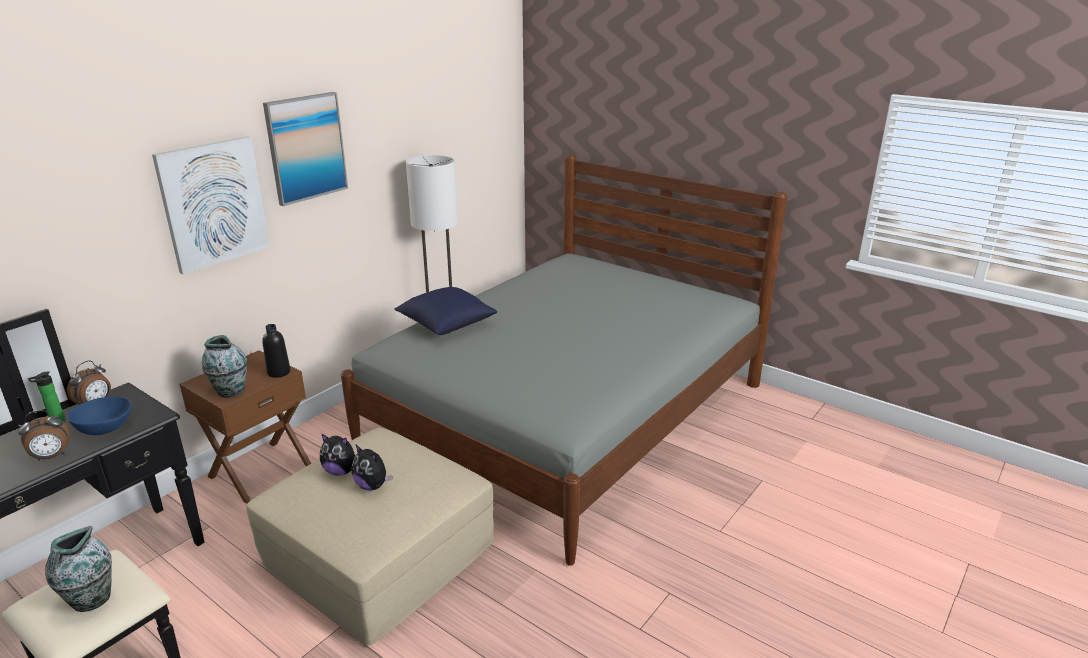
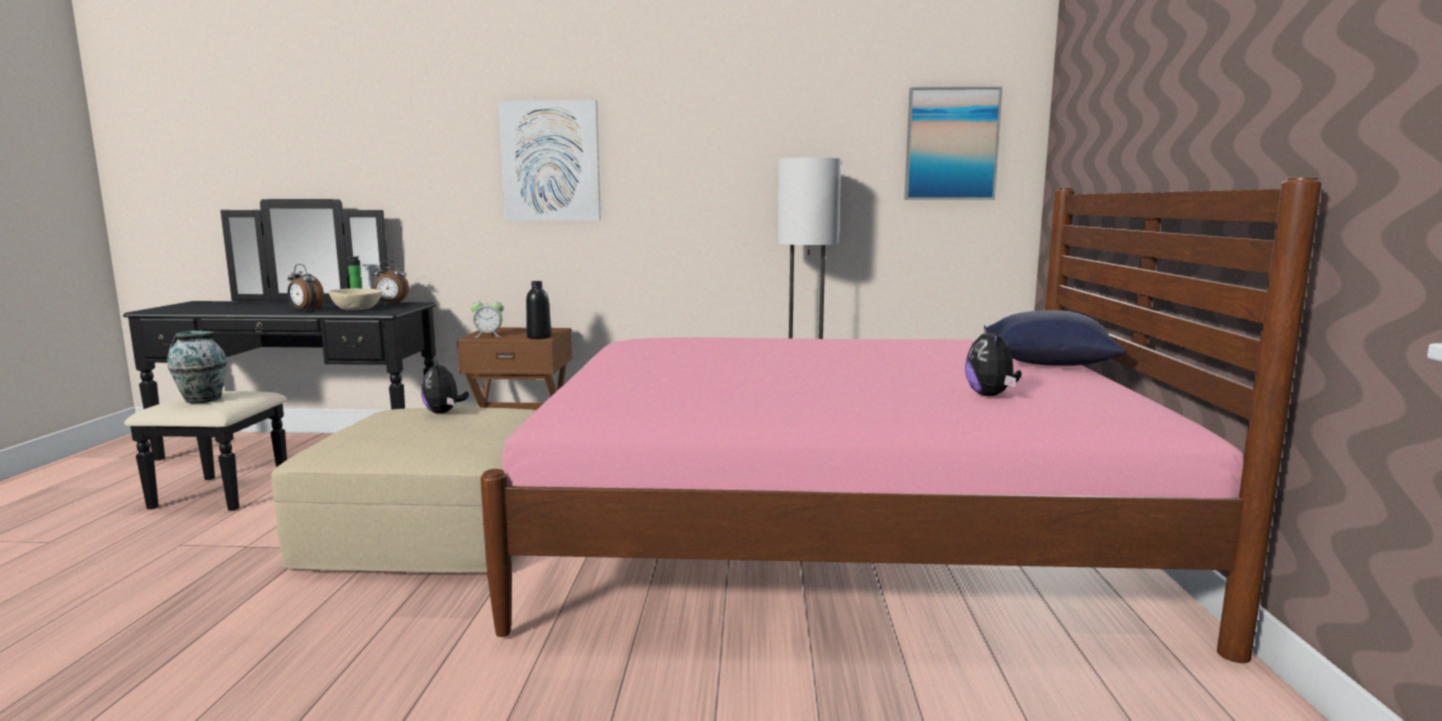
camera: 55 degrees right, 15 degrees down
(105, 427) = (357, 309): blue bowl -> beige bowl
(230, 391) = (488, 335): vase -> alarm clock
(306, 148) = (664, 125): picture -> picture (951, 144)
(372, 486) = (427, 425): plush toy -> plush toy (990, 395)
(446, 325) = (709, 339): blue pillow -> blue pillow (1048, 363)
(568, 414) = (834, 535): grey bed -> pink bed

